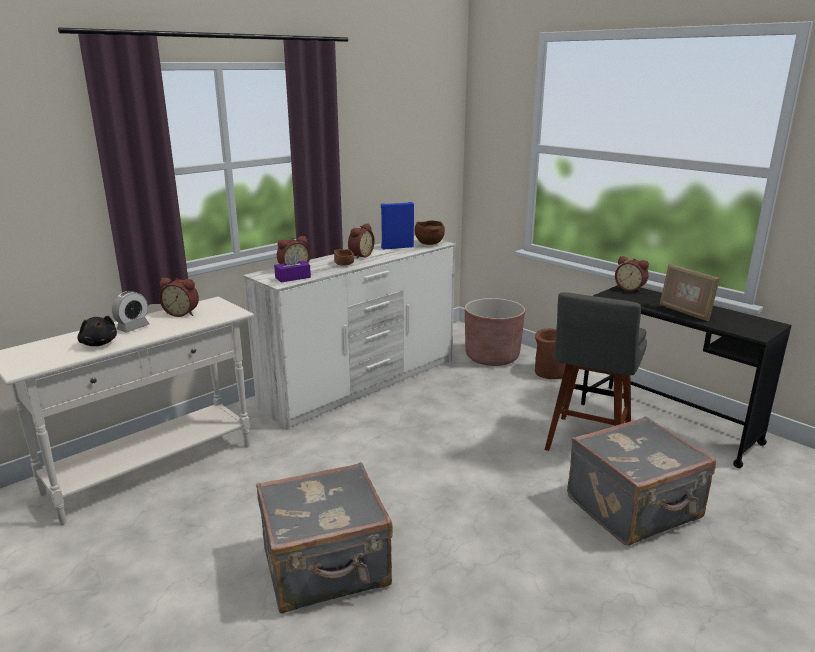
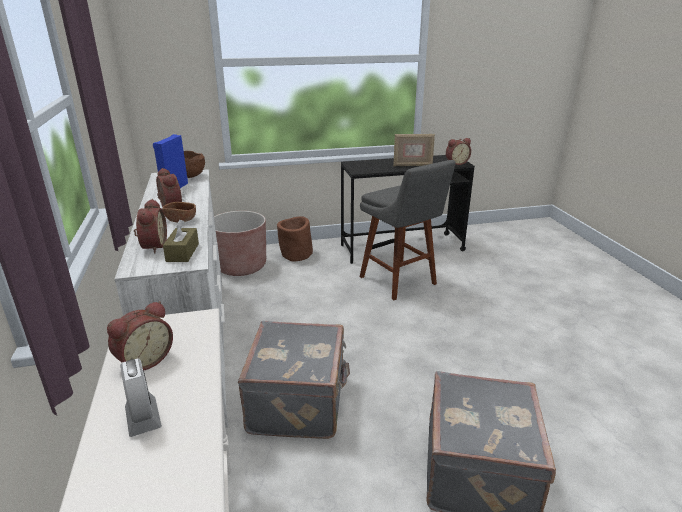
camera: 60 degrees left, 5 degrees up
(99, 343) = (170, 467): black plush toy -> none
(293, 278) = (182, 252): purple tissue box -> brown tissue box
(630, 288) = (354, 163): alarm clock -> alarm clock (456, 163)
(635, 509) = (482, 298): grey suitcase -> grey suitcase (299, 402)

